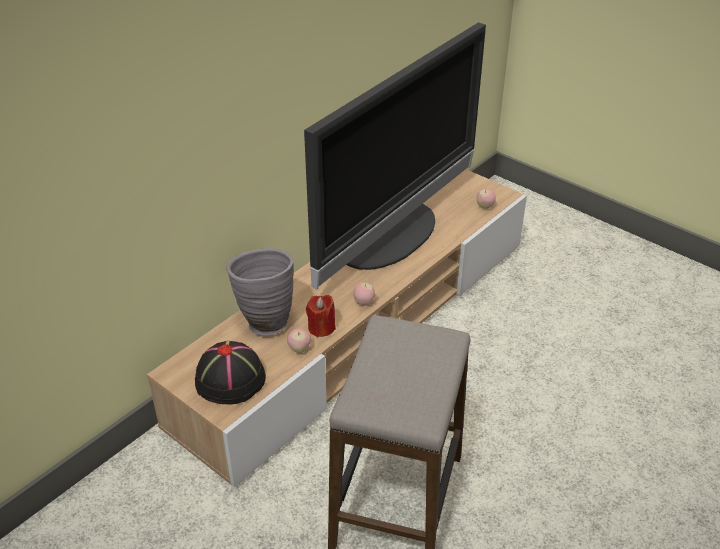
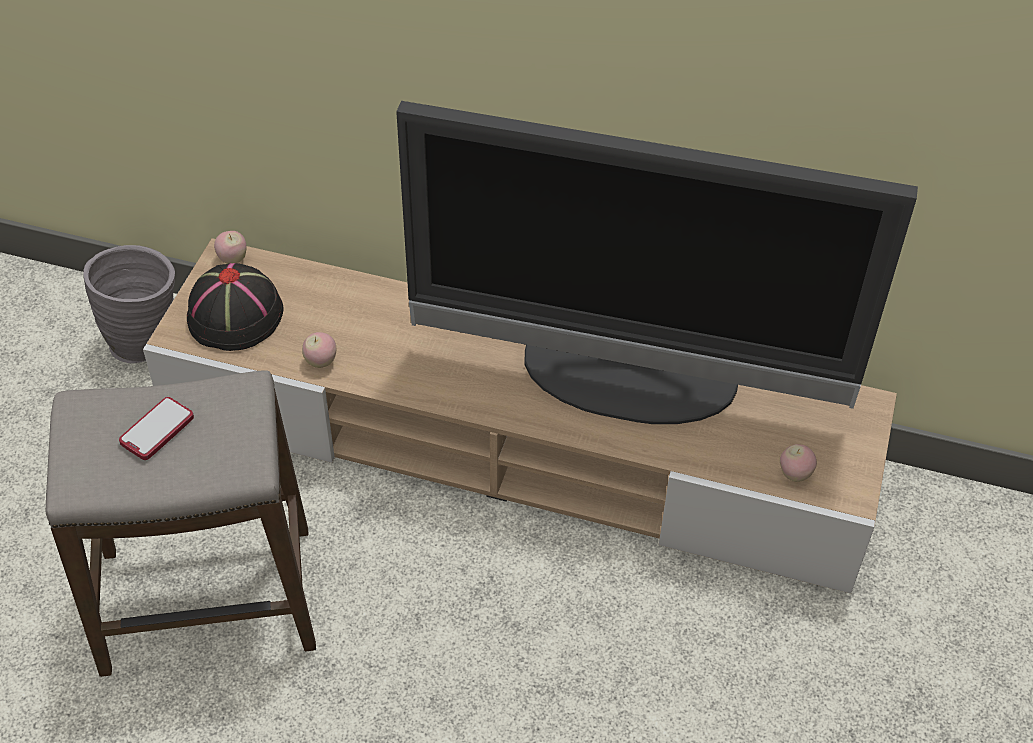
camera: 65 degrees right, 10 degrees up
(264, 320) = (359, 306): grey vase -> grey vase (147, 341)
(321, 328) = (375, 369): red candle -> none
(364, 303) = (452, 397): apple -> apple (233, 259)
(396, 372) = (157, 430): none -> phone

